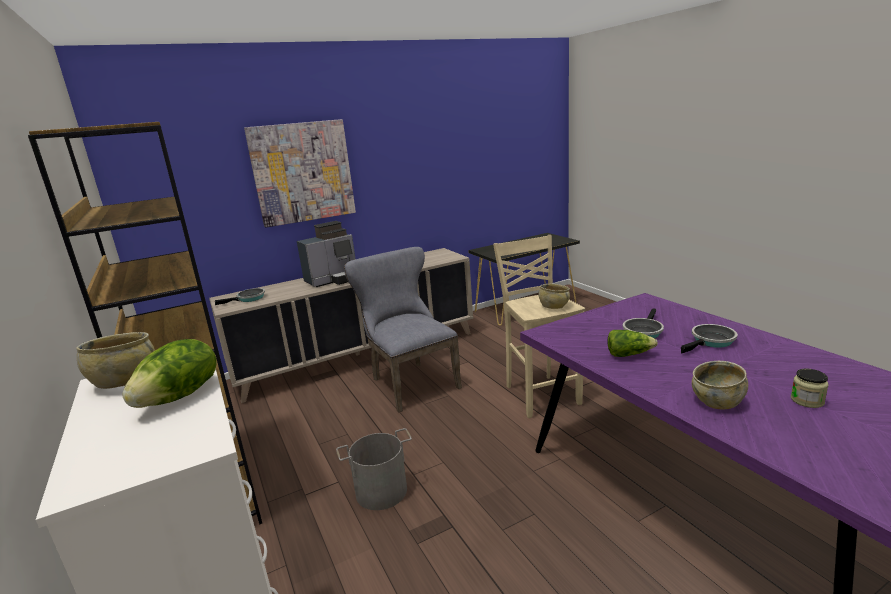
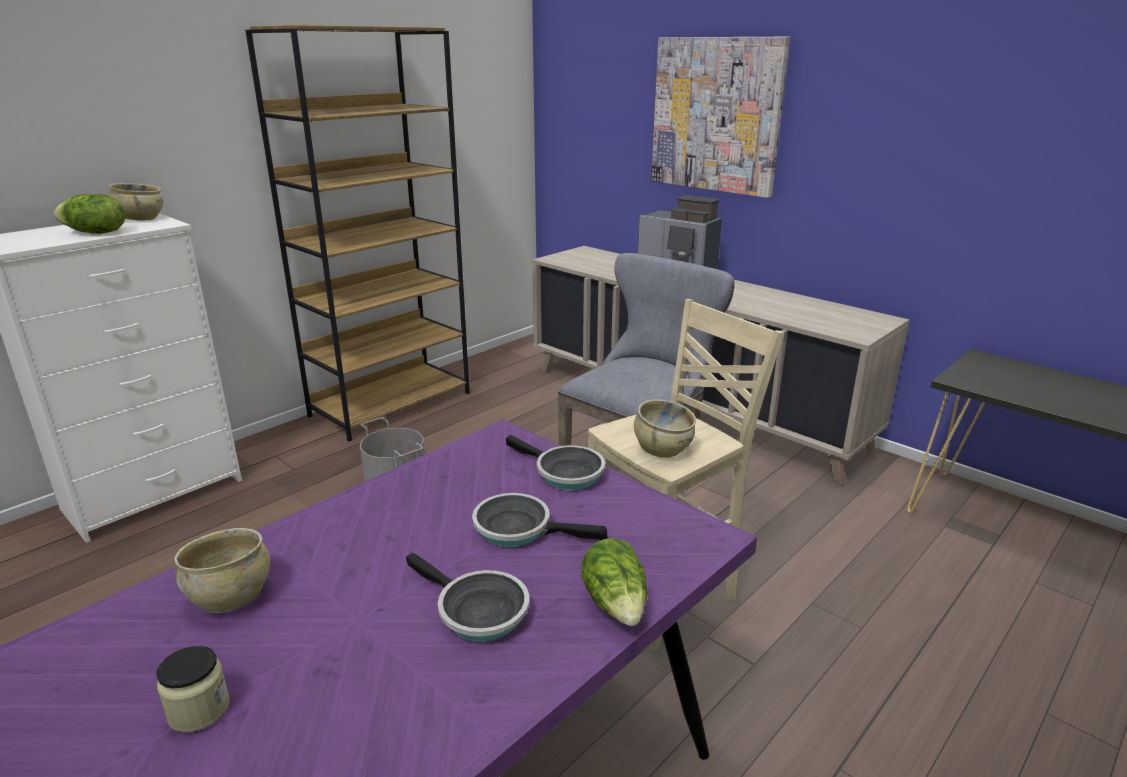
camera: 70 degrees right, 5 degrees up
(249, 299) = (586, 260): frying pan -> frying pan (564, 473)
(628, 354) = (416, 513): lettuce -> lettuce (616, 604)

